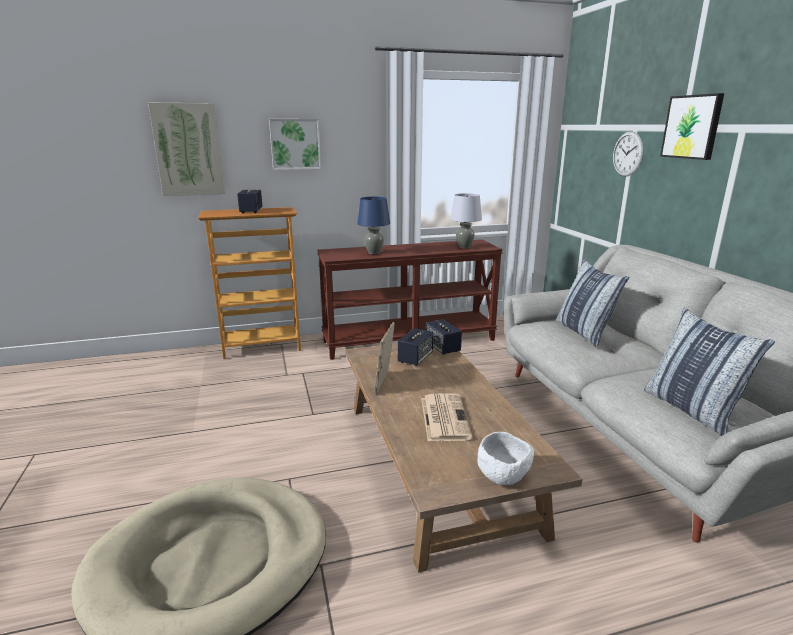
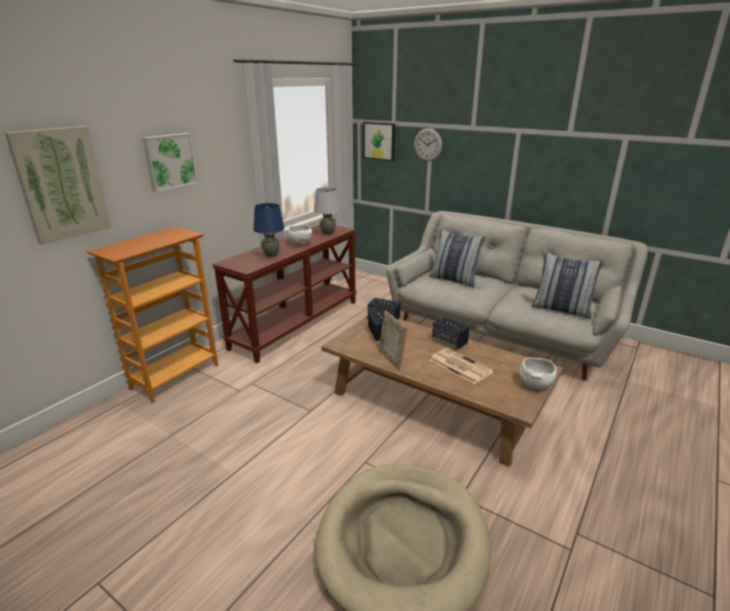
camera: 40 degrees left, 5 degrees up
(251, 211) = (150, 240): speaker -> speaker (449, 342)
(419, 250) = (301, 244): none -> white bowl
(692, 127) = (482, 128): picture -> picture (379, 141)

